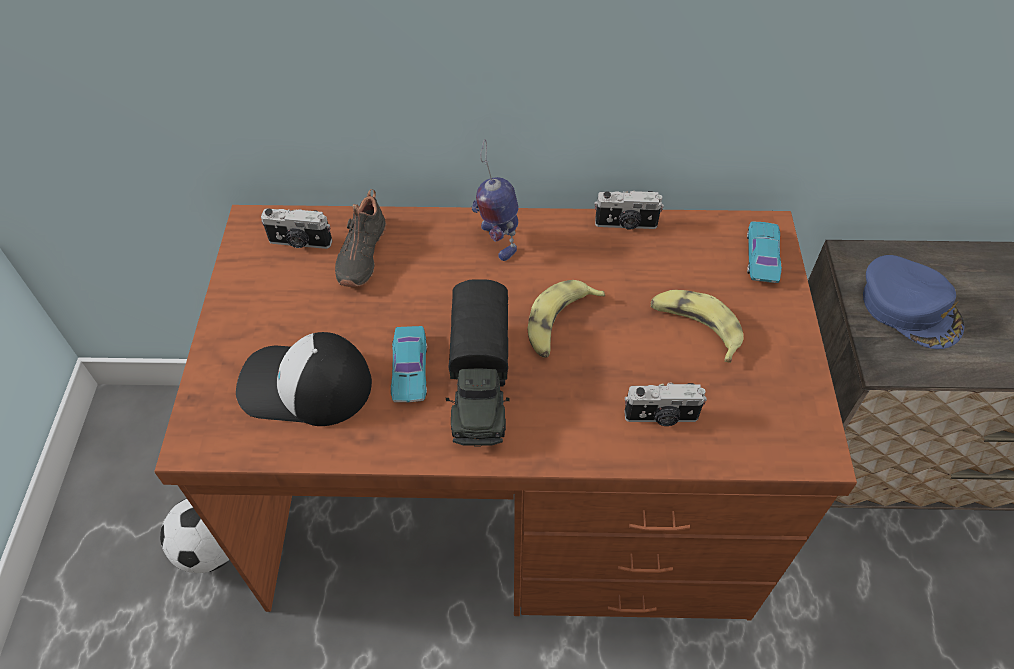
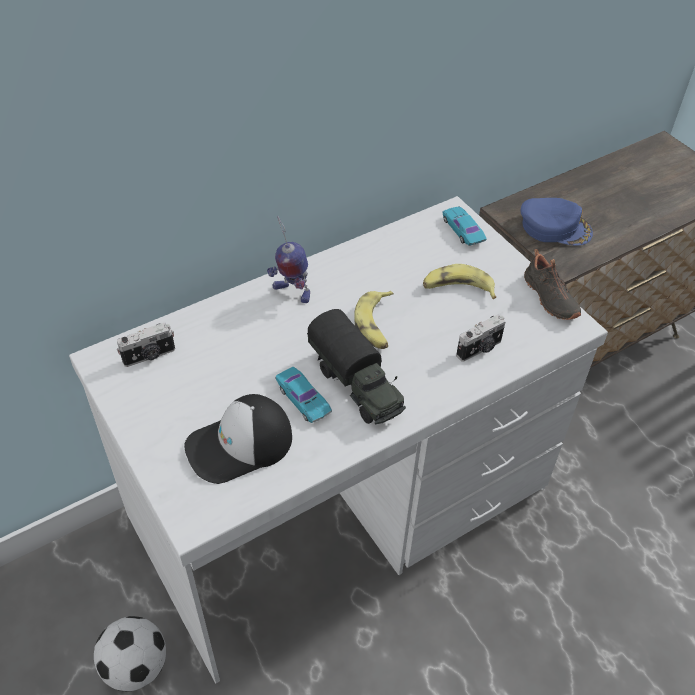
camera: 35 degrees left, 5 degrees down
(360, 254) = (202, 343): black shoe -> black shoe (548, 298)
(510, 502) = (342, 503): brown desk -> white desk
(626, 224) = (366, 245): camera -> none

